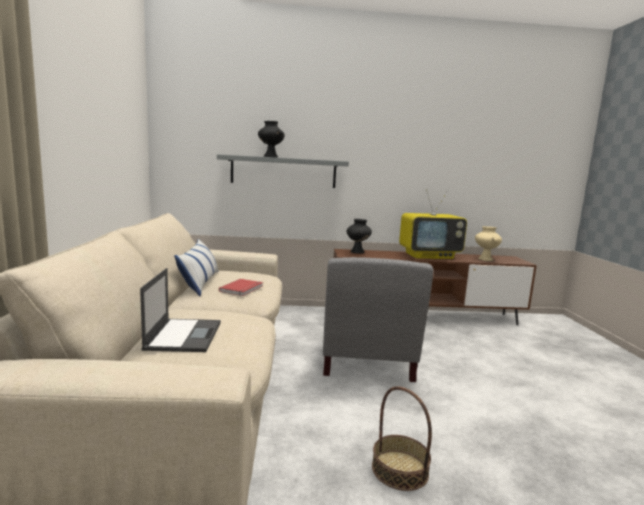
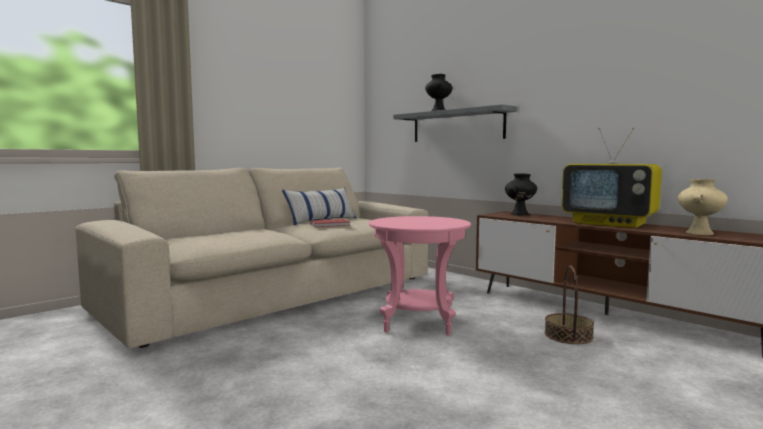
camera: 50 degrees right, 5 degrees down
(184, 335) = (217, 234): laptop -> none
(366, 364) = (418, 323): grey armchair -> pink side table
(400, 469) = (267, 375): basket -> basket (568, 335)

